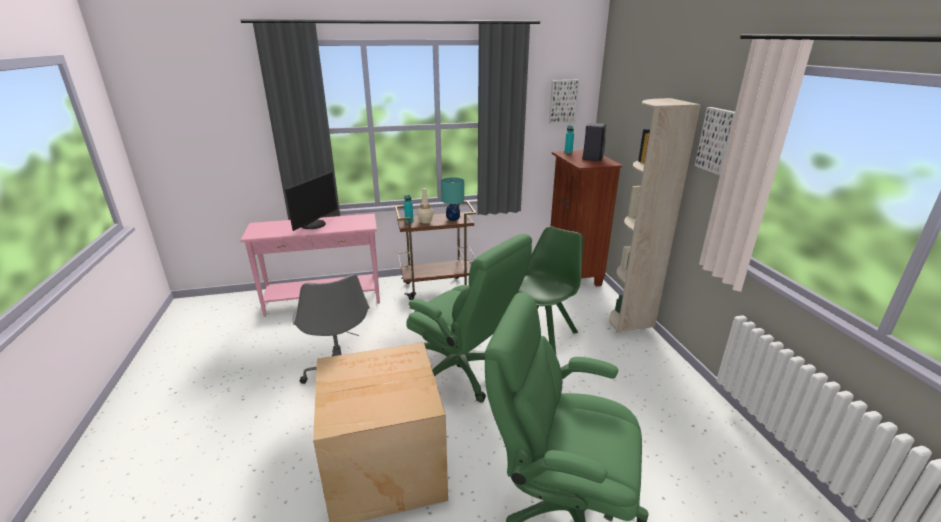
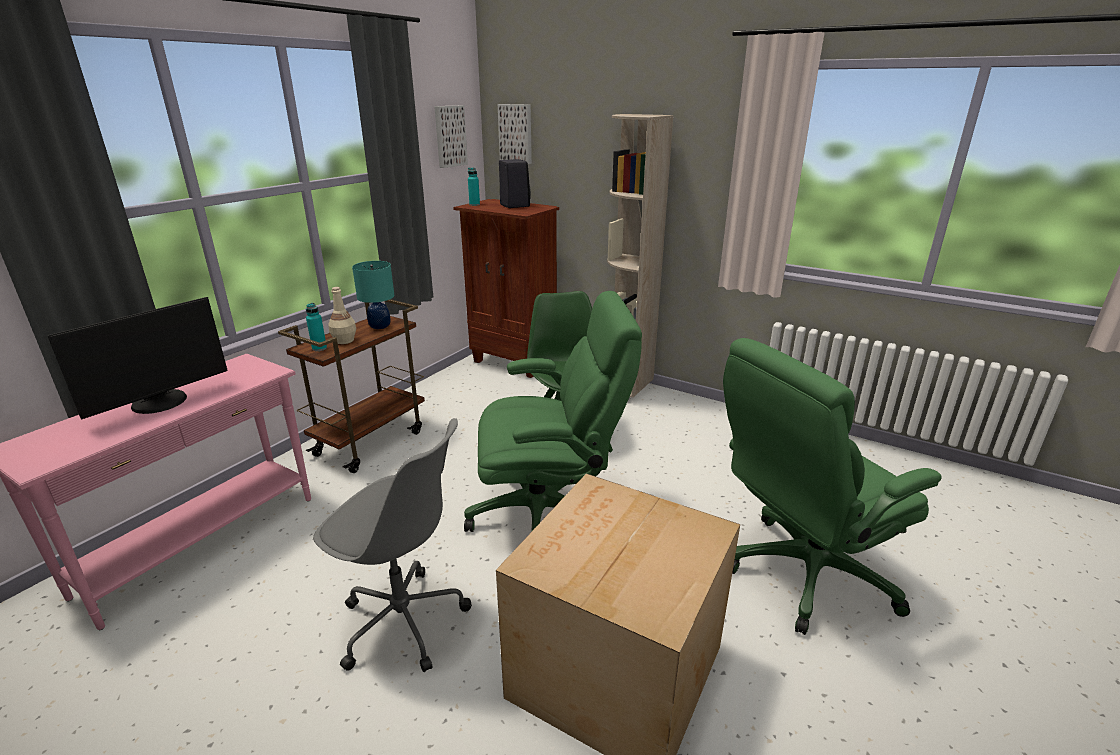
camera: 45 degrees left, 0 degrees up
(314, 225) = (161, 403): monitor -> monitor turned 60 degrees clockwise
(718, 140) = (705, 151): picture -> picture (516, 134)

